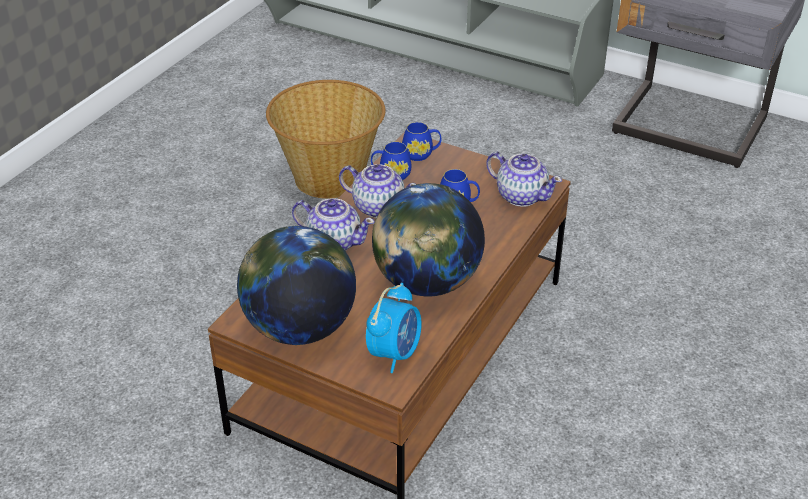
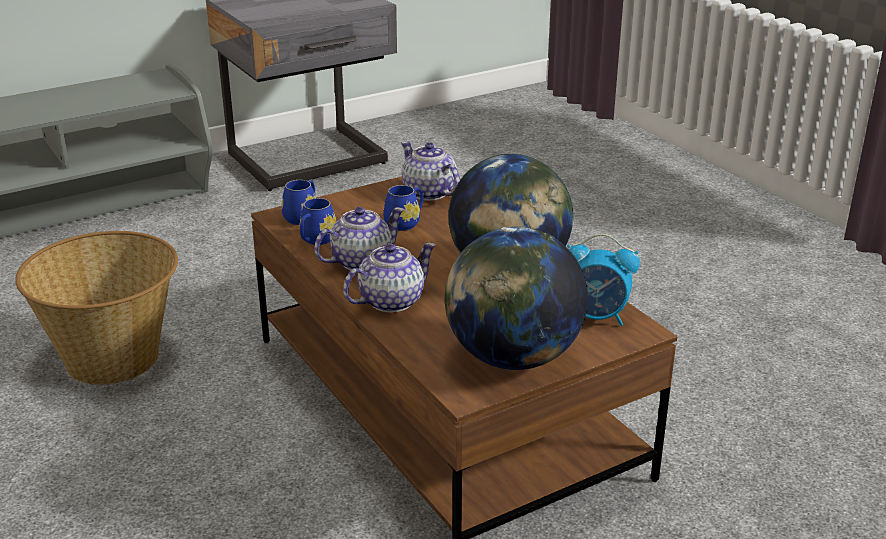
camera: 60 degrees left, 10 degrees down
(394, 353) = (596, 317): alarm clock -> alarm clock turned 135 degrees clockwise
(521, 196) = (429, 193): teapot -> teapot turned 105 degrees counterclockwise

